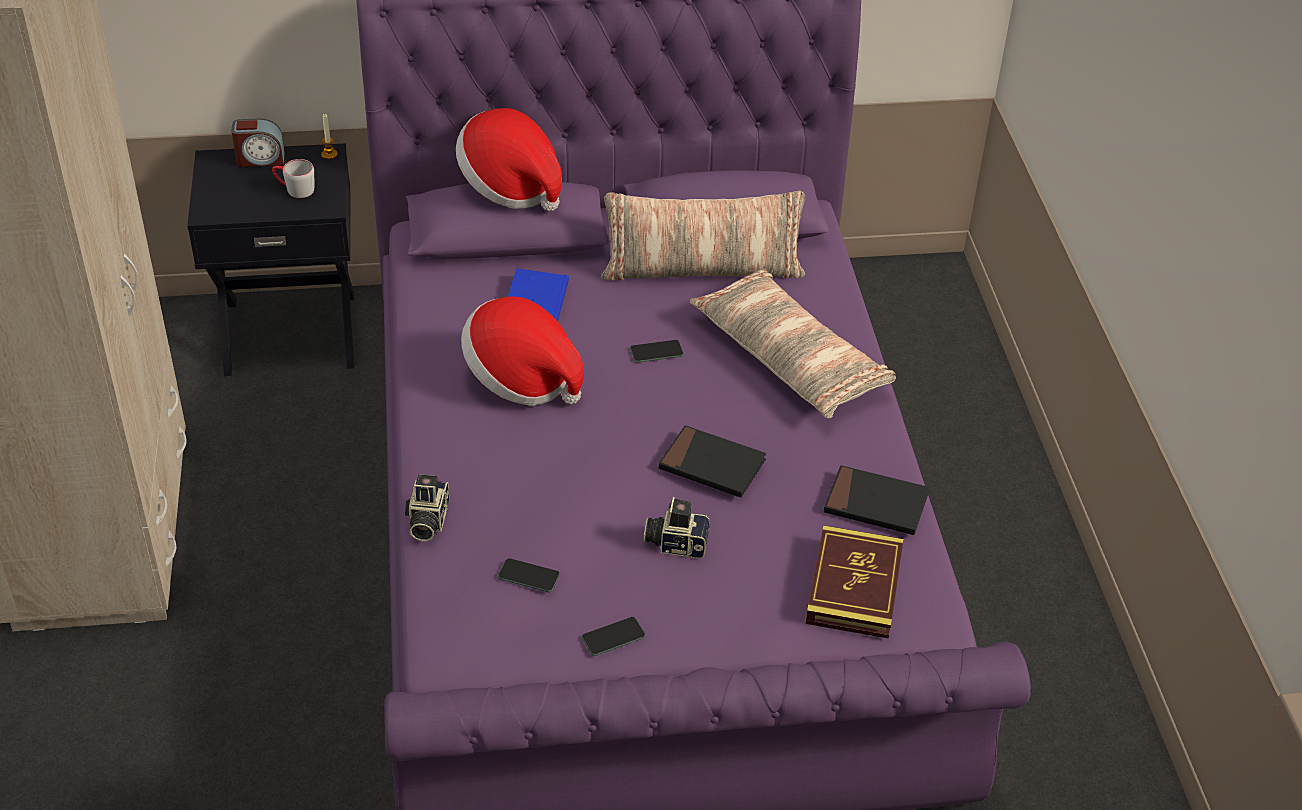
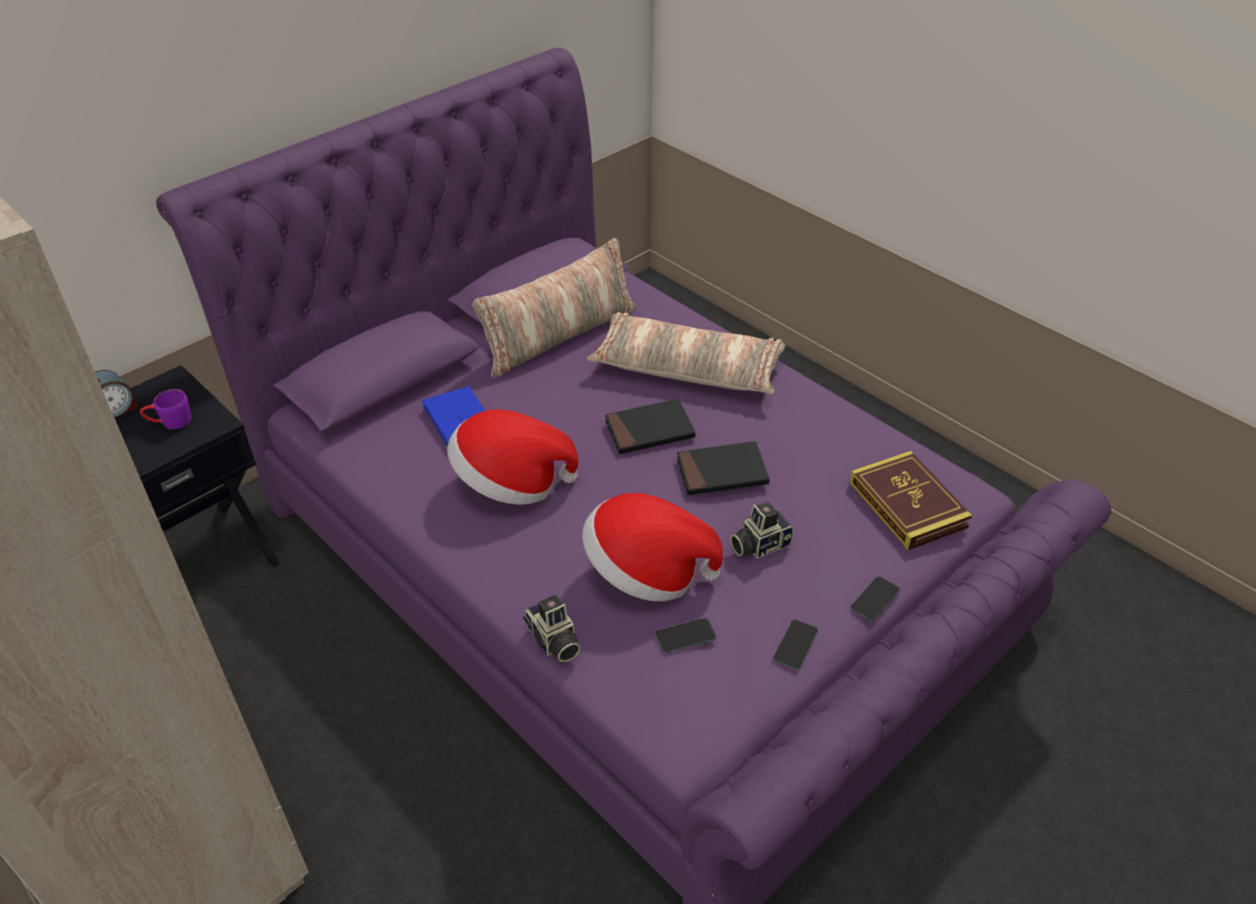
camera: 35 degrees left, 0 degrees up
(294, 189) = (170, 422): grey mug -> purple mug
(329, 154) = (175, 380): candle -> none
(510, 186) = (370, 335): hat -> hat (646, 572)
(656, 352) = (591, 411): phone -> phone (875, 599)
(875, 504) = (855, 439): black book -> black book (649, 430)

